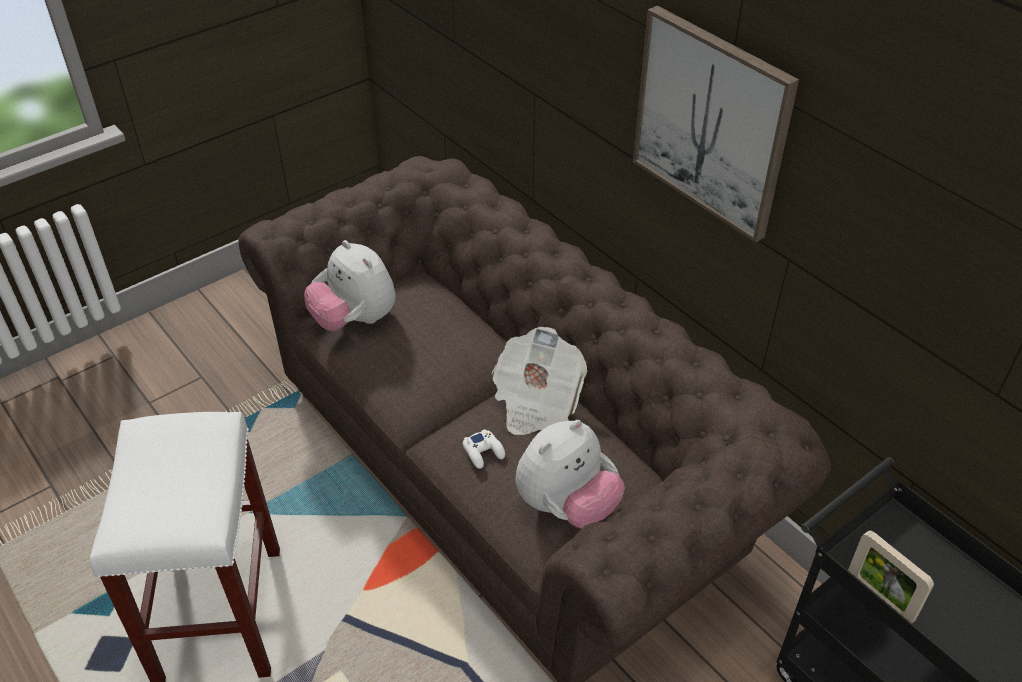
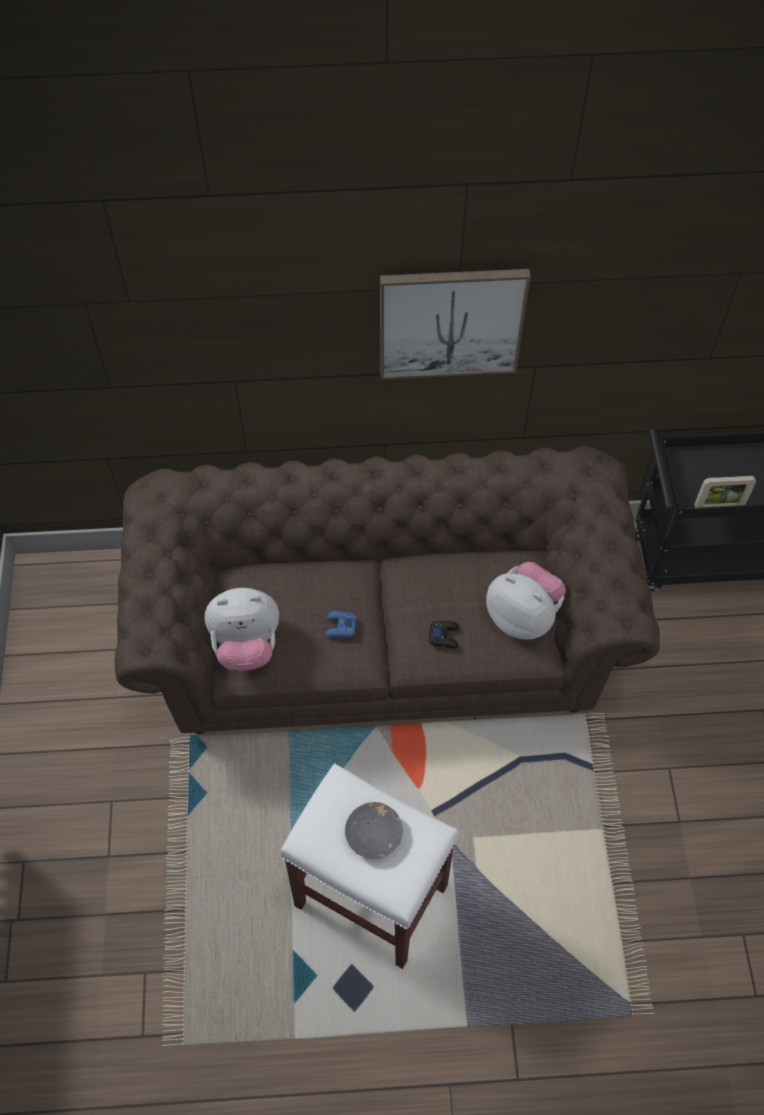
camera: 55 degrees left, 15 degrees up
(174, 478) = (374, 834): none -> grey bowl
(426, 370) = (340, 627): none -> blue game controller
(483, 452) = (444, 636): white game controller -> black game controller
(536, 401) = (422, 577): newspaper -> none
(567, 506) = (523, 616): plush toy -> plush toy turned 45 degrees counterclockwise

